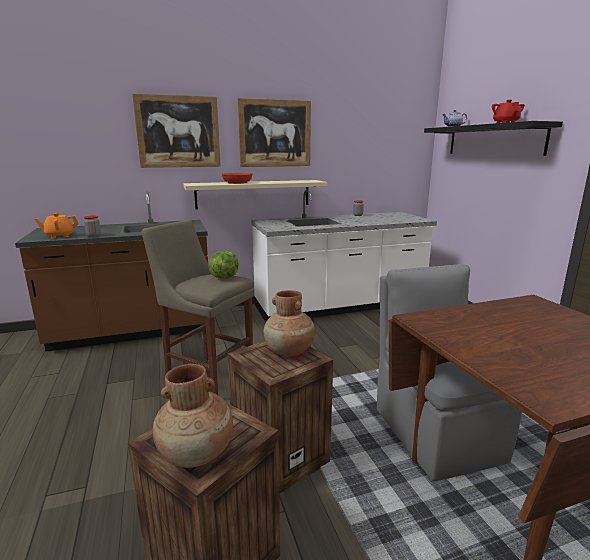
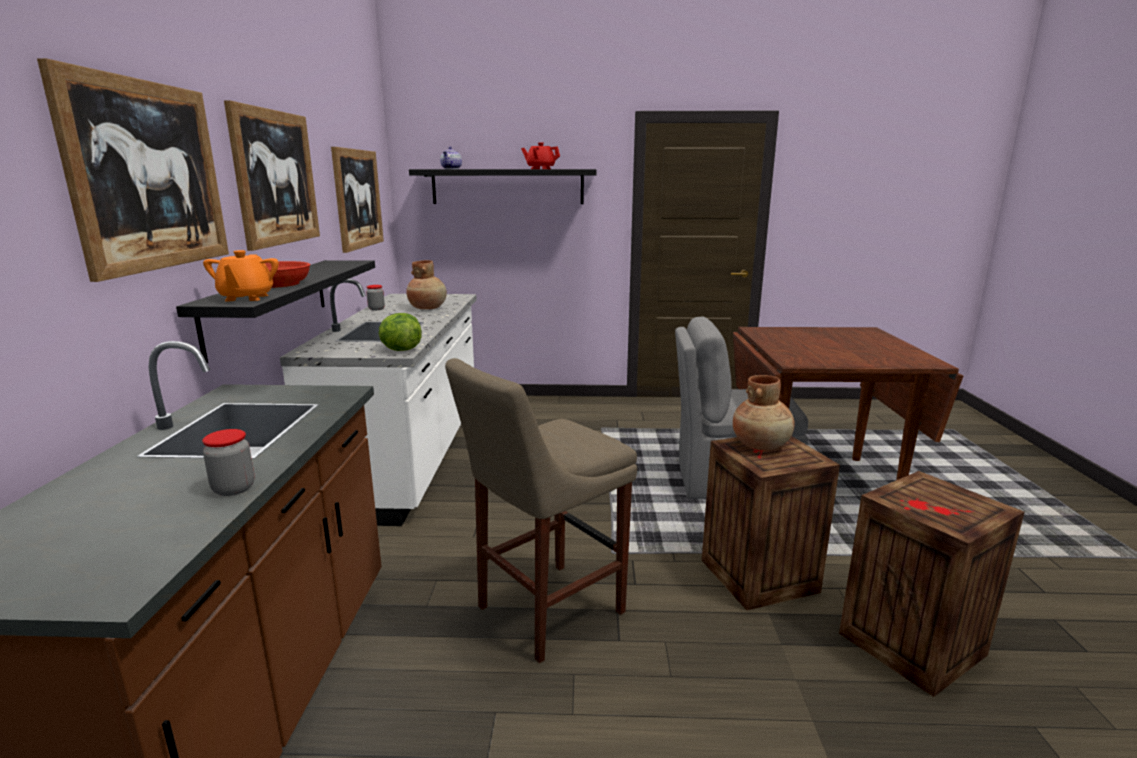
camera: 70 degrees left, 0 degrees up
(59, 236) = (146, 541): orange teapot -> orange teapot (246, 298)
(197, 453) = (970, 507): brown vase -> brown vase (428, 308)
(224, 277) = (553, 429): lettuce -> lettuce (400, 350)
(253, 194) = (270, 304): beige shelf -> black shelf
(373, 147) = (358, 199): none -> picture

